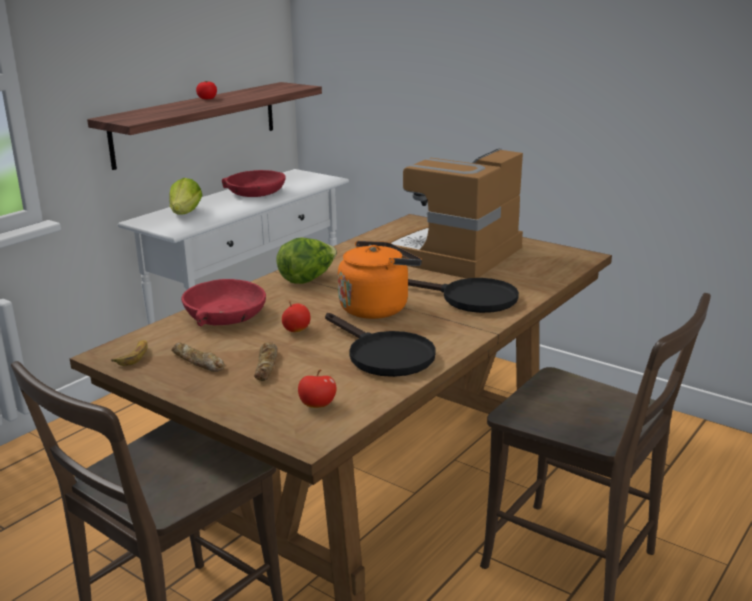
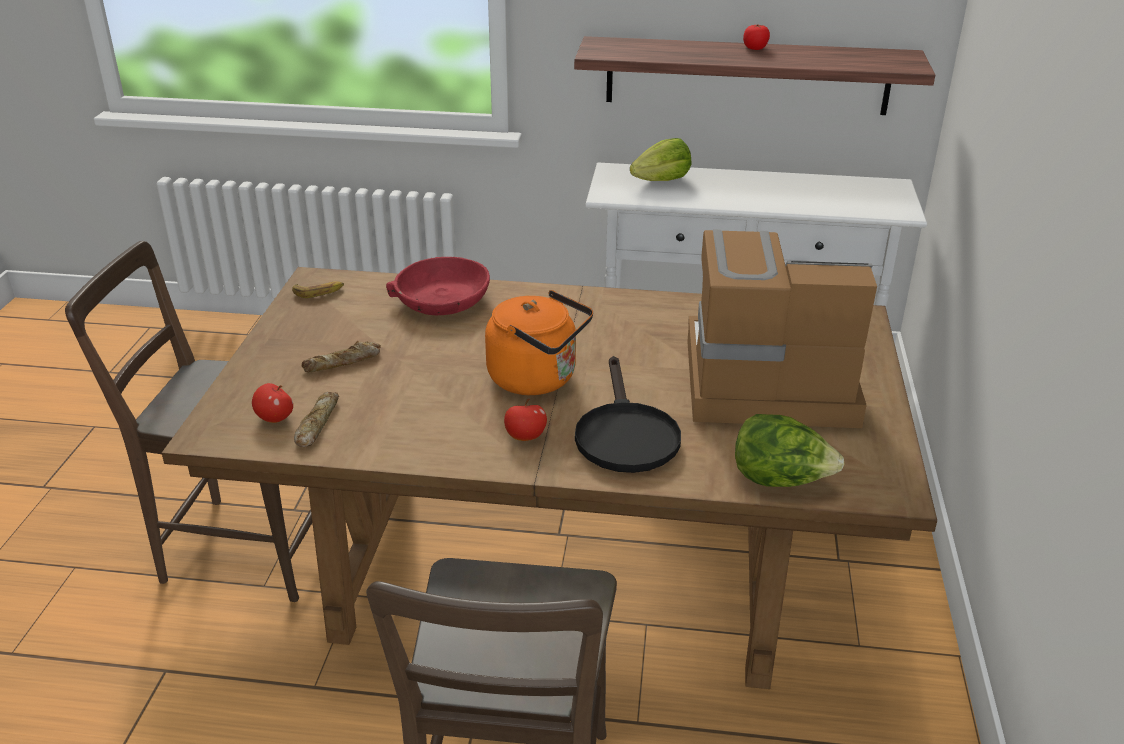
camera: 60 degrees right, 10 degrees up
(197, 362) = (327, 325): bread -> bread (316, 424)
(255, 192) = (782, 189): red bowl -> none
(296, 330) = (437, 350): apple -> apple (525, 437)
(307, 279) = (578, 311): lettuce -> lettuce (780, 480)
(383, 355) = (414, 421): black frying pan -> none

